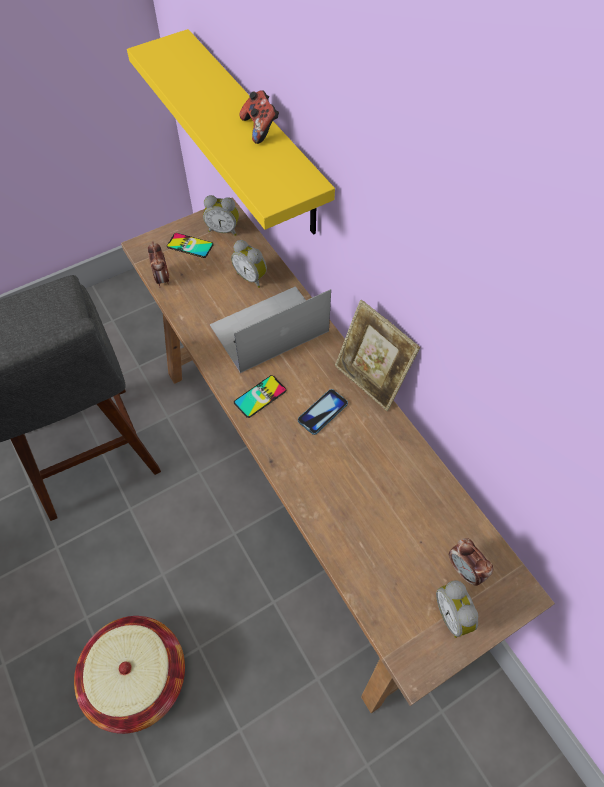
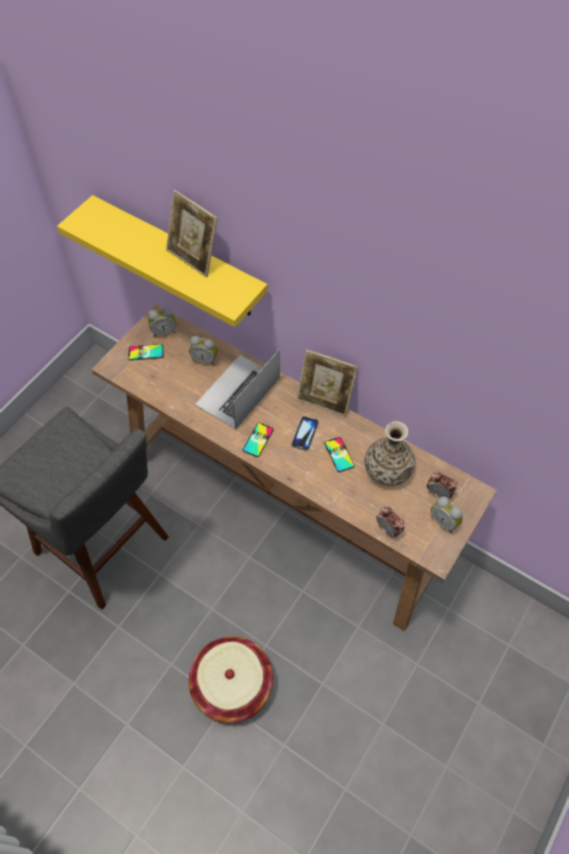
camera: 25 degrees left, 0 degrees up
(162, 279) = (140, 385): alarm clock -> alarm clock (388, 529)
(260, 128) = (194, 258): game controller -> picture frame
(352, 457) = (339, 454): none -> phone
(407, 505) = (387, 470): none -> vase

